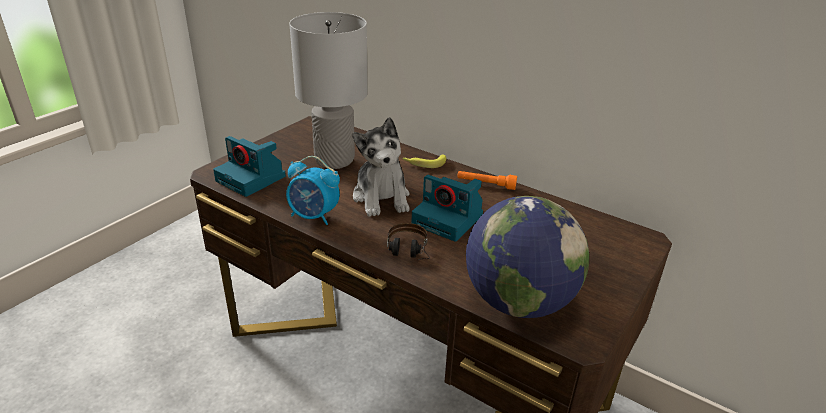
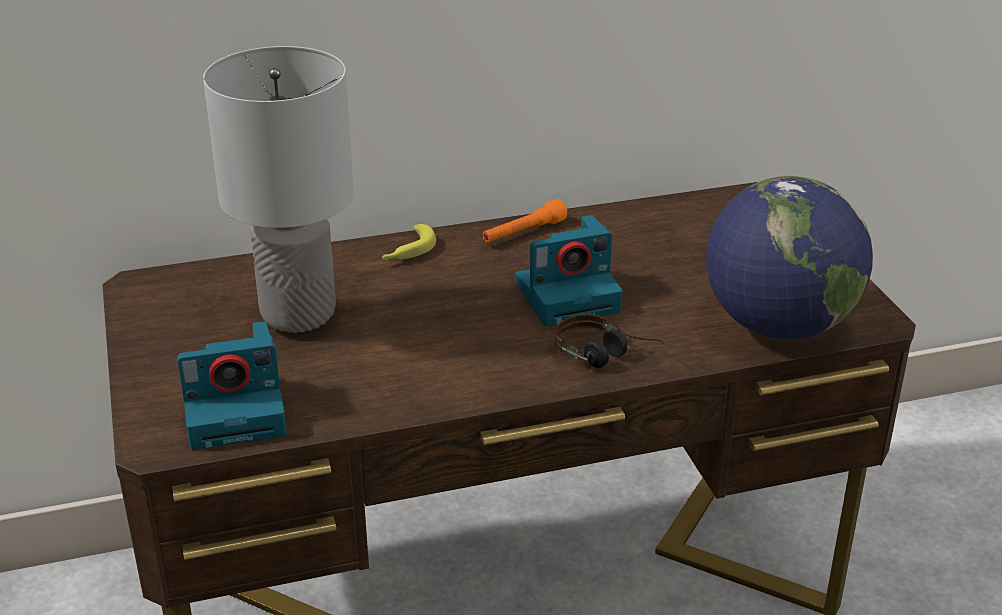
camera: 50 degrees left, 0 degrees up
(314, 216) = (425, 394): alarm clock -> none
(382, 197) = (450, 320): plush toy -> none

